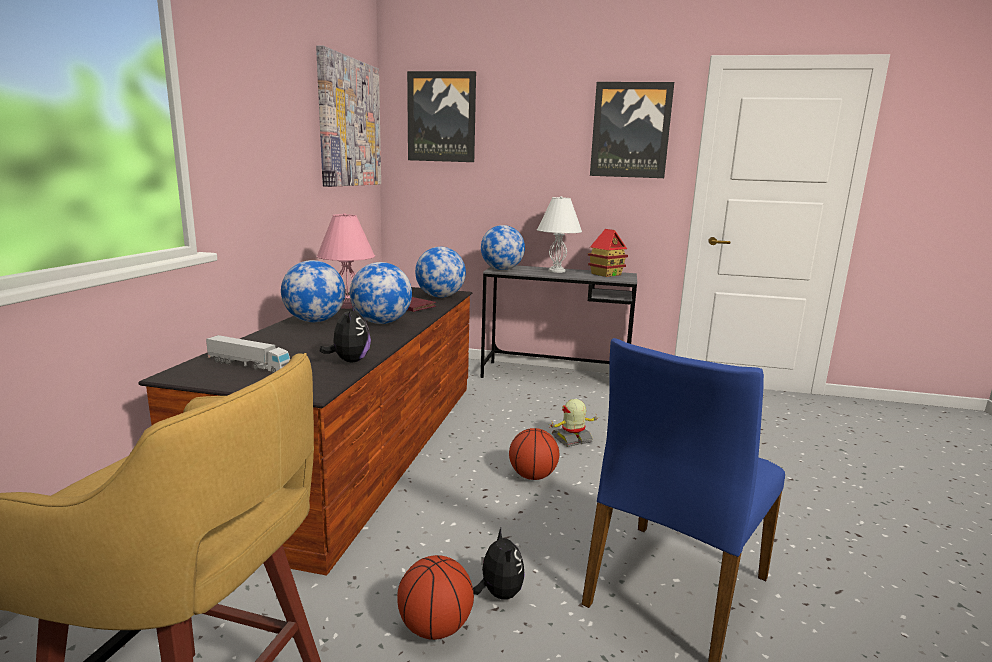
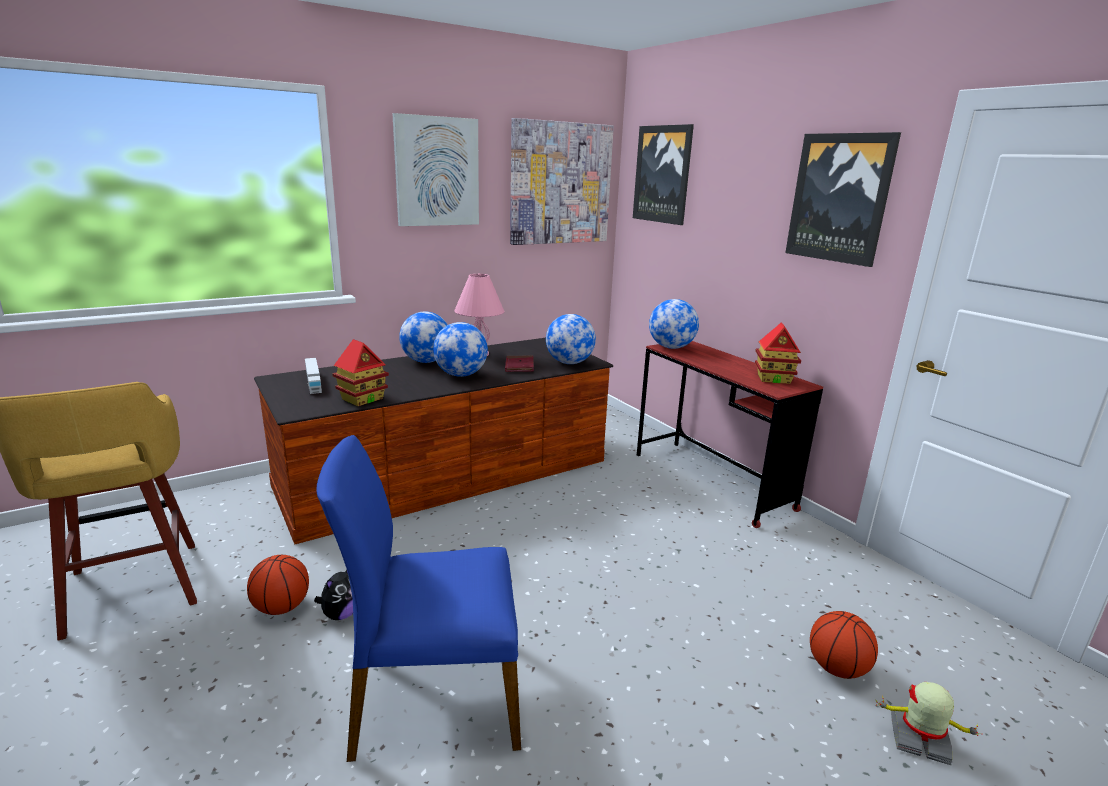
camera: 45 degrees right, 5 degrees up
(267, 96) = (437, 172): none -> picture
(349, 361) = (362, 399): plush toy -> toy house
(533, 476) = (512, 555): basketball -> basketball (837, 668)
(555, 376) = (711, 481): grey desk -> red desk
(557, 271) = (726, 362): white table lamp -> none
(572, 439) = (604, 544): toy robot -> toy robot (919, 740)

